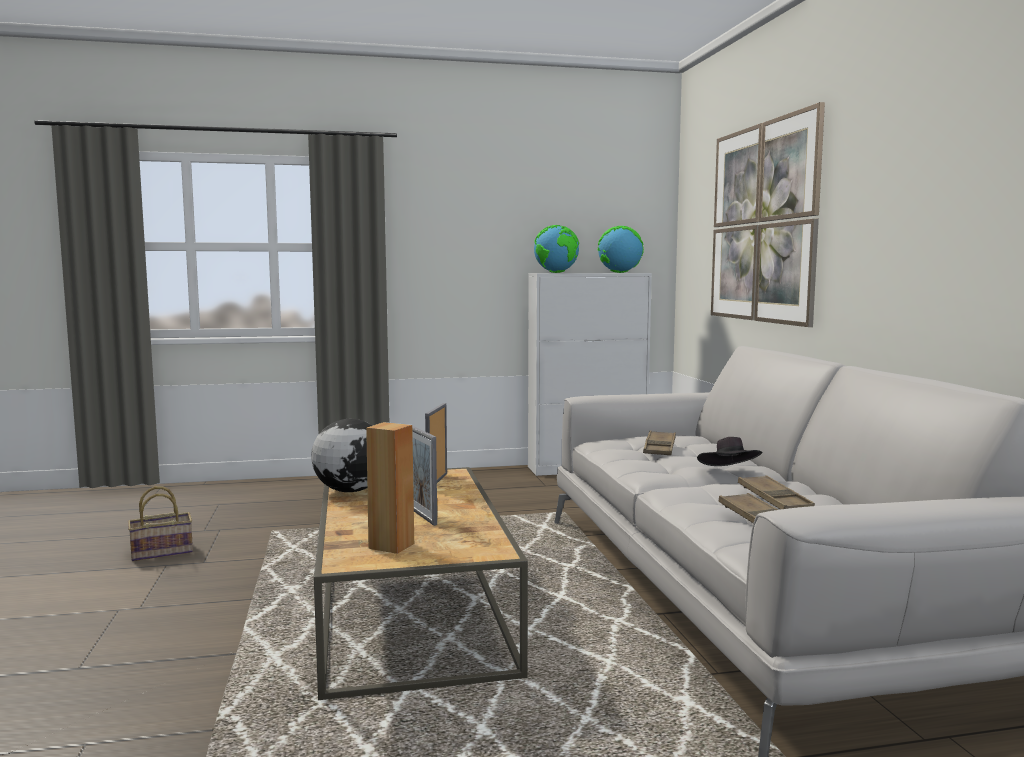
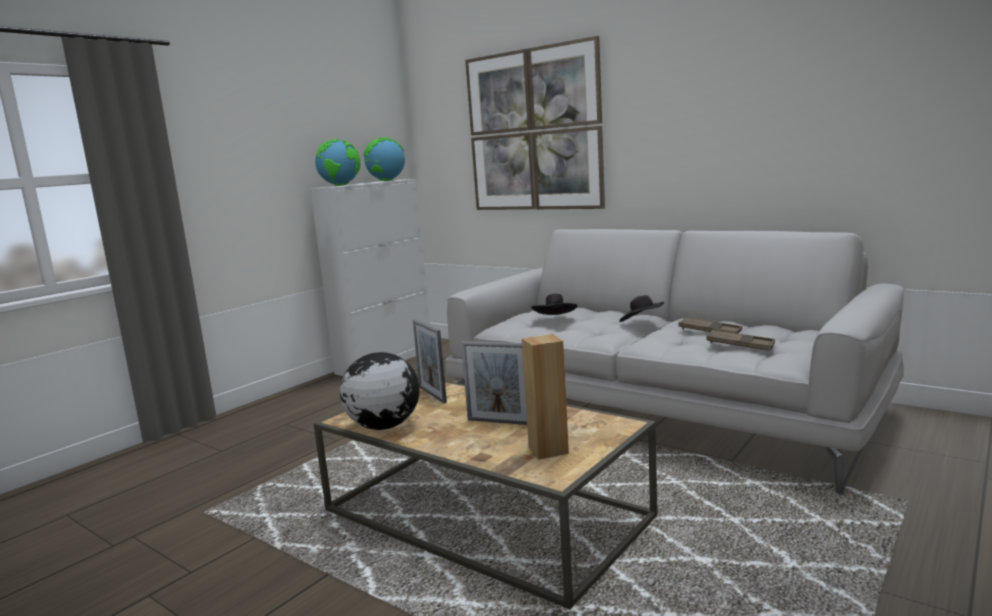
camera: 40 degrees left, 5 degrees up
(163, 551) = (110, 586): basket -> none
(659, 448) = (555, 319): brown tray -> black hat

